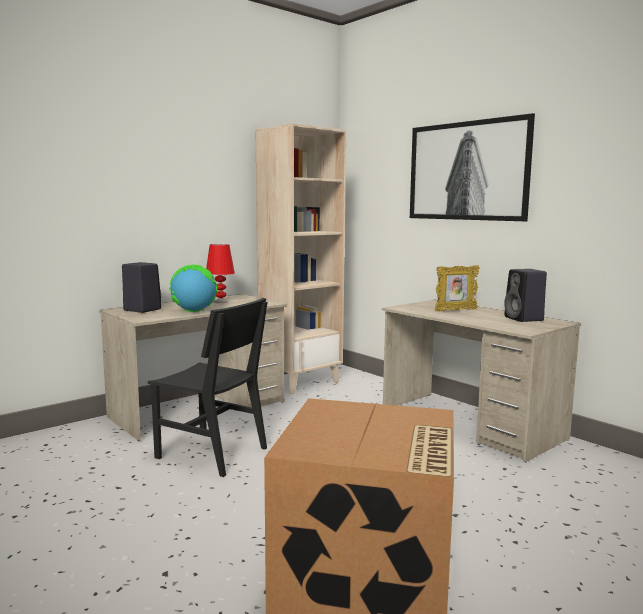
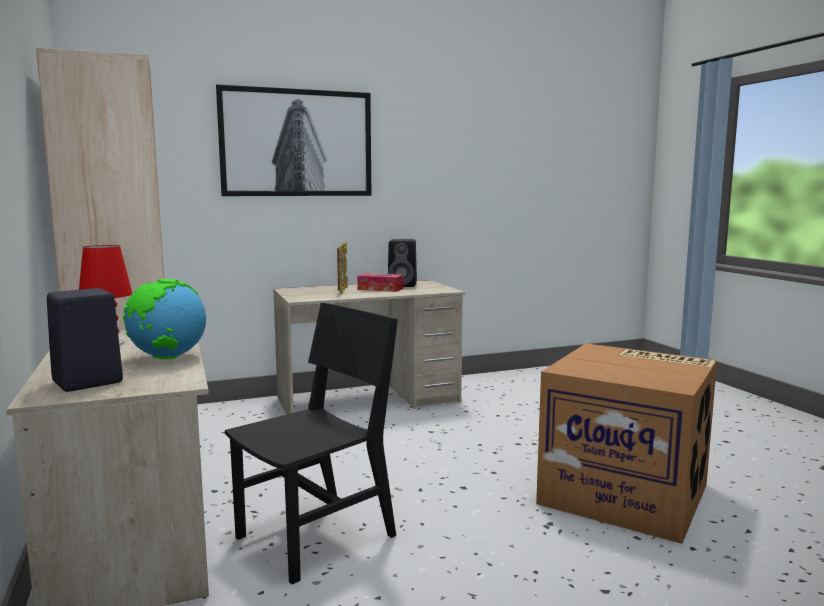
camera: 70 degrees left, 0 degrees up
(486, 316) = (380, 289): none -> tissue box

